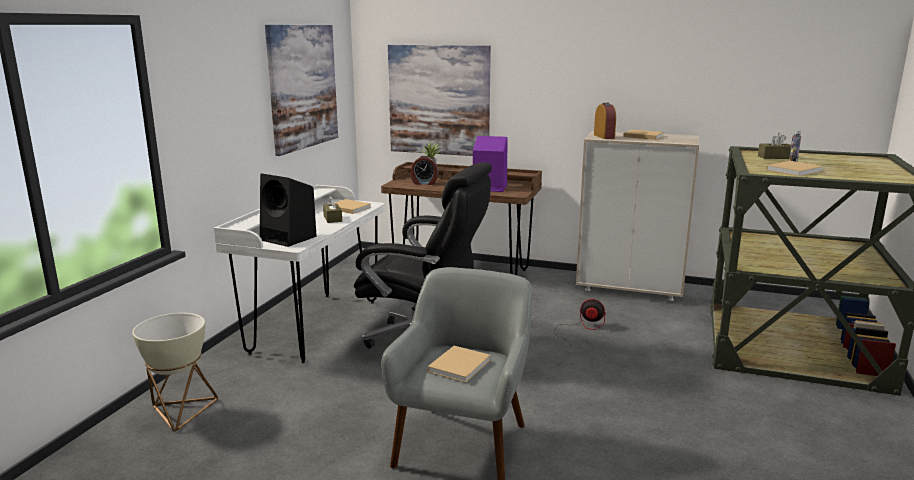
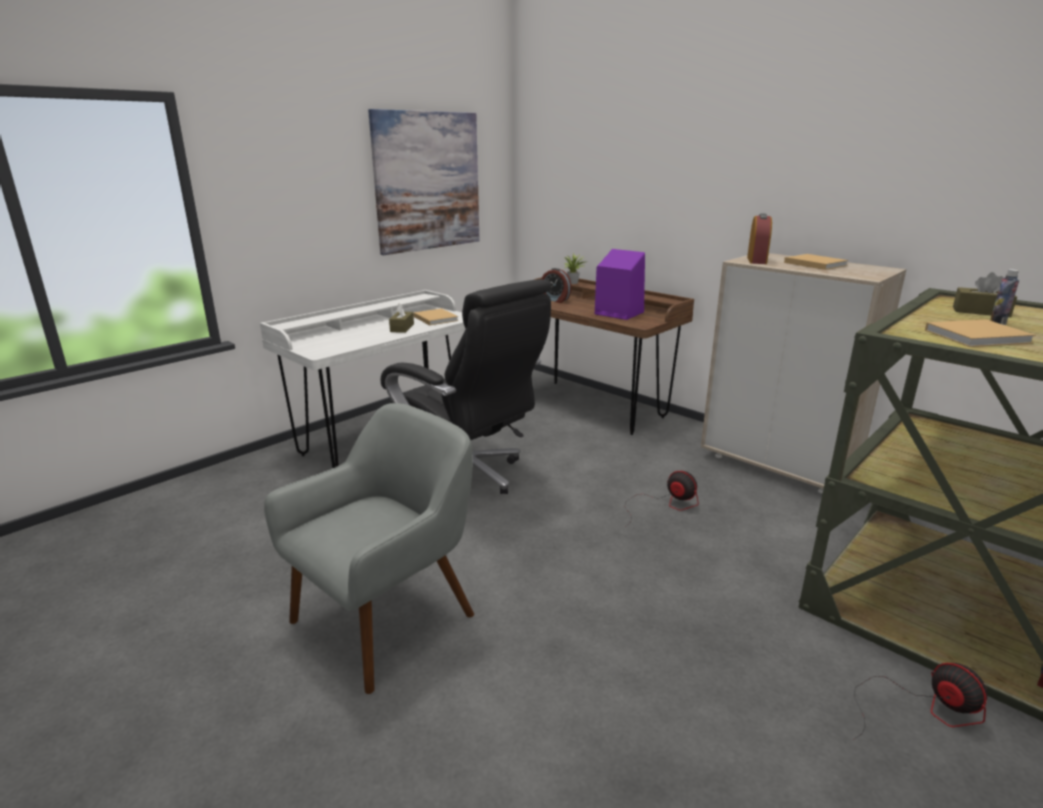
camera: 25 degrees right, 5 degrees up
(181, 411) = (191, 501): planter -> none
(289, 238) = (329, 344): black speaker -> none
(439, 100) = (591, 204): picture -> none
(460, 365) = (364, 527): beige book -> none
(813, 401) = (921, 708): none -> fan

